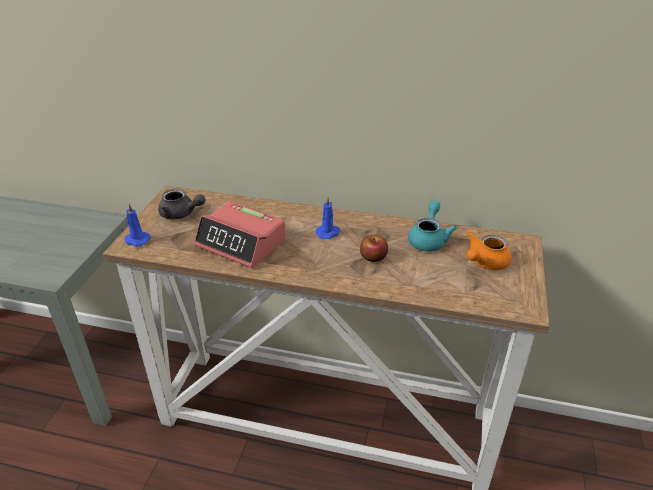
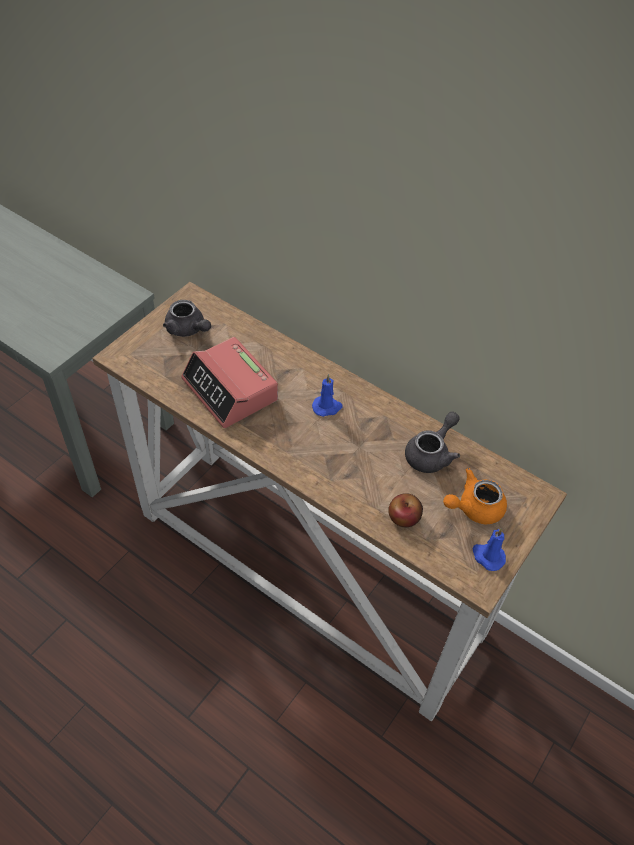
camera: 20 degrees right, 15 degrees up
(136, 240) = (130, 351): blue candle -> blue candle (487, 556)
(373, 257) = (357, 456): apple -> apple (404, 517)
(428, 239) = (431, 453): turquoise teapot -> grey teapot

